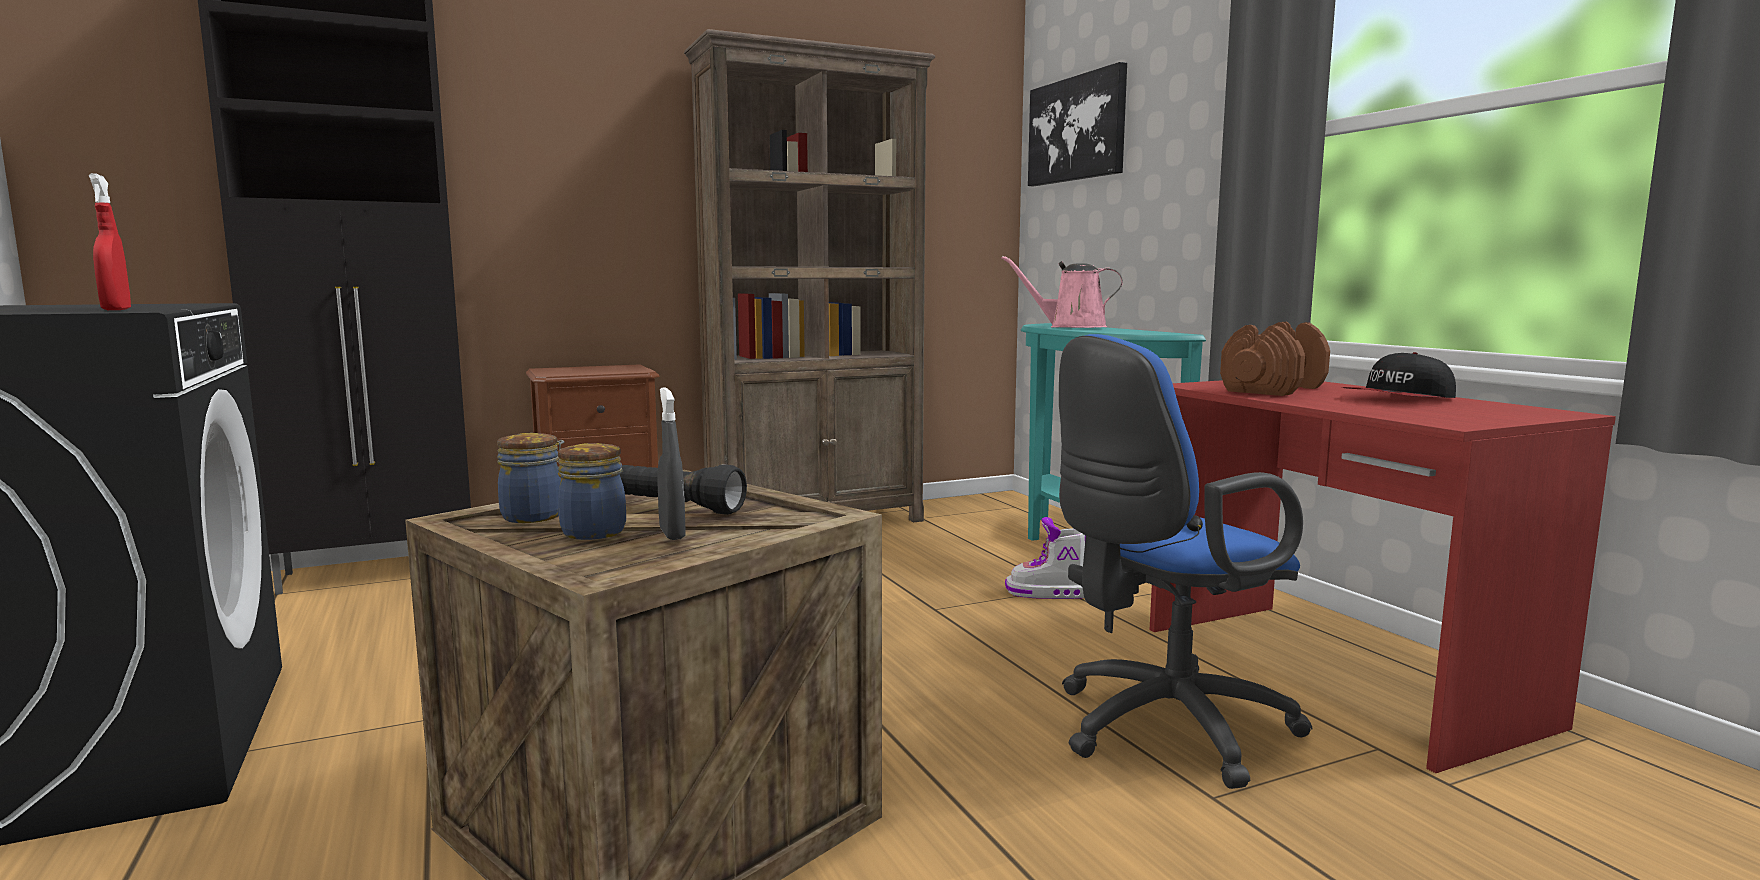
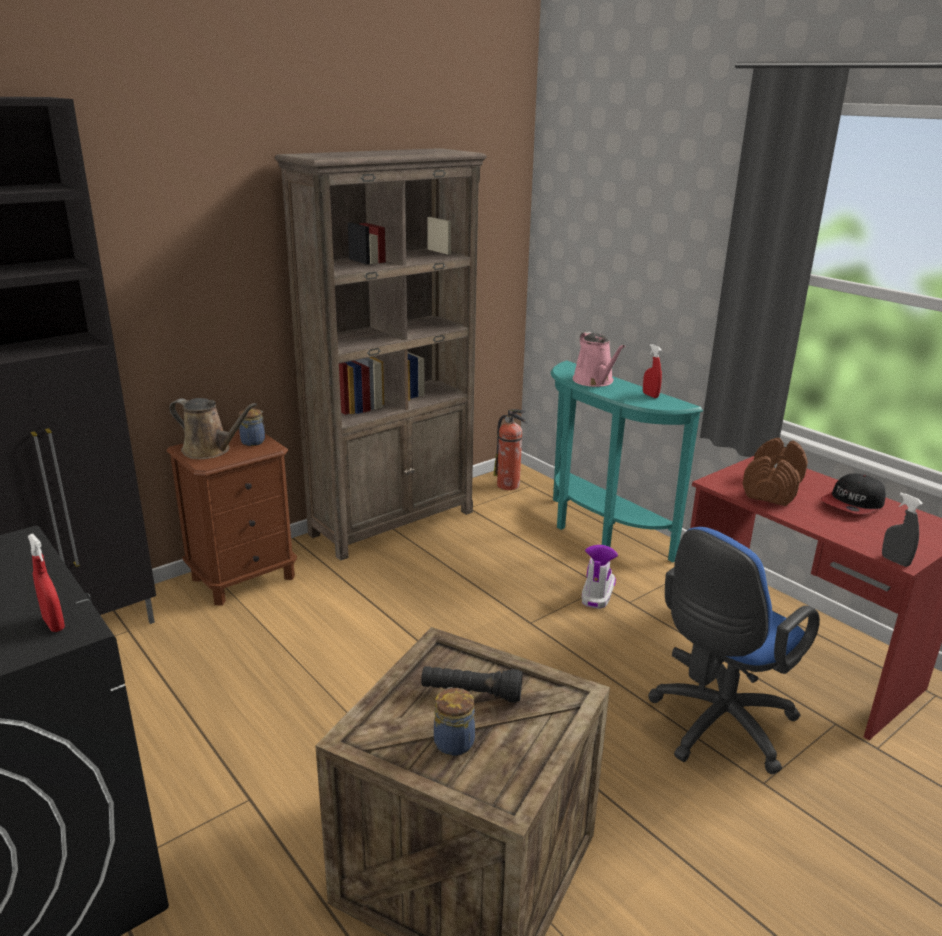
camera: 15 degrees left, 15 degrees up
(535, 516) = (395, 723): jar -> jar (254, 441)
(569, 370) = (210, 450): none -> brown watering can
(672, 534) = (504, 737): grey spray bottle -> grey spray bottle (895, 561)
(986, 505) = (509, 485): none -> fire extinguisher
(1049, 593) = (597, 593): boot -> boot turned 120 degrees clockwise
(1071, 327) = (595, 381): pink watering can -> pink watering can turned 105 degrees counterclockwise
(1077, 129) = (588, 203): picture -> none
(1137, 331) = (650, 395): none -> red spray bottle

